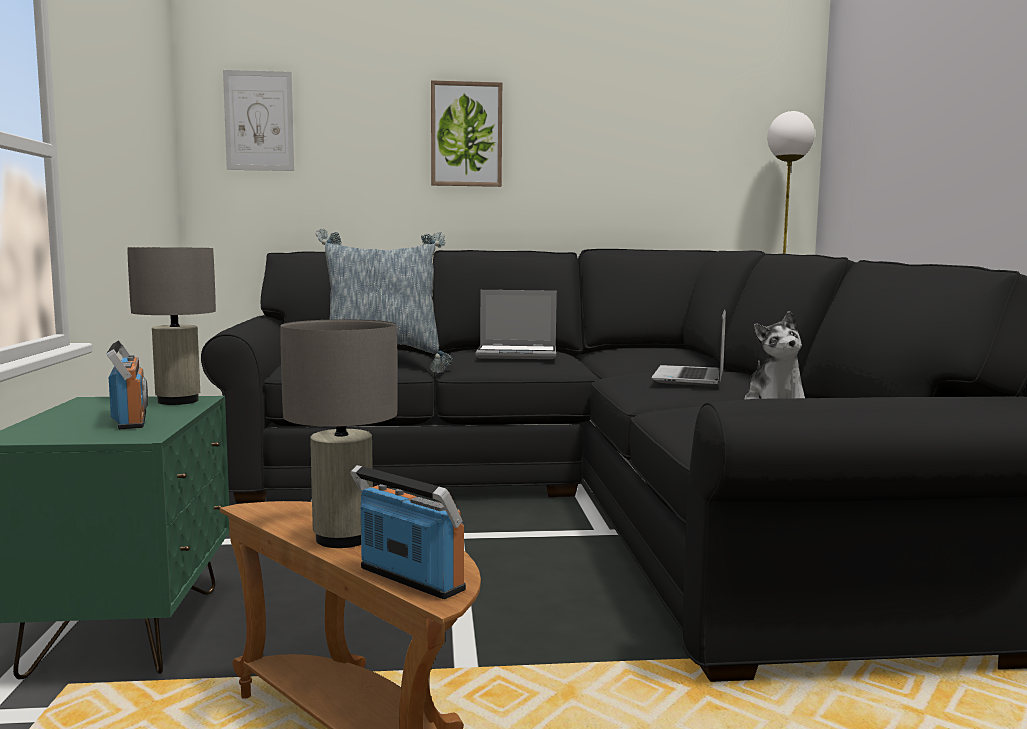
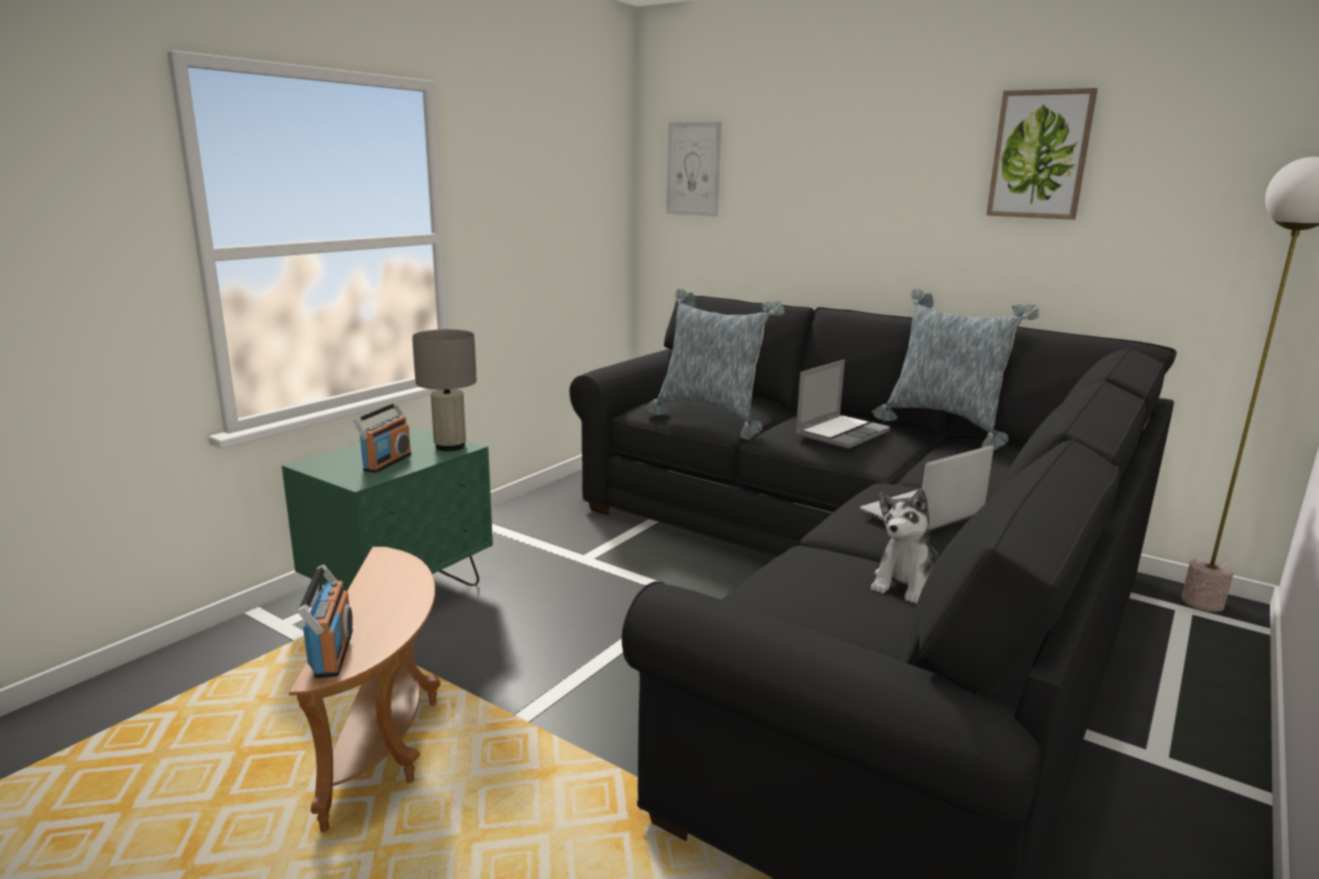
camera: 40 degrees right, 10 degrees up
(342, 539) = (370, 602): grey table lamp -> none
(466, 134) = (875, 183): picture -> picture (1040, 155)
(518, 354) = (841, 433): laptop -> laptop turned 90 degrees counterclockwise
(585, 347) = (944, 433): none -> pillow

